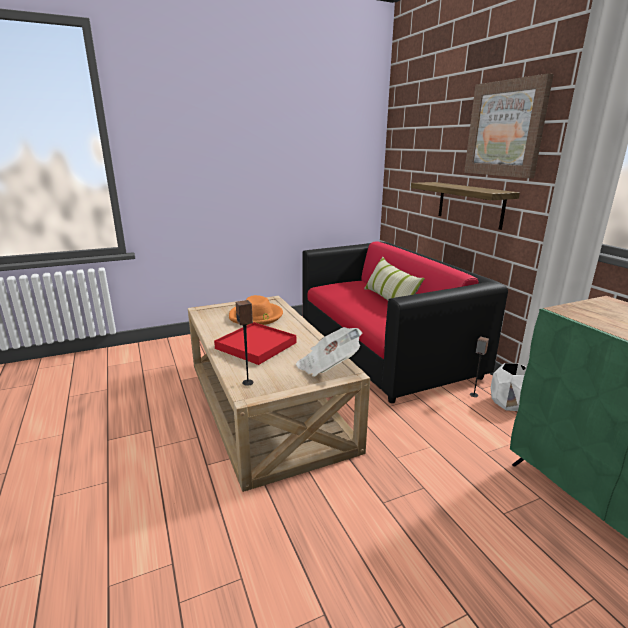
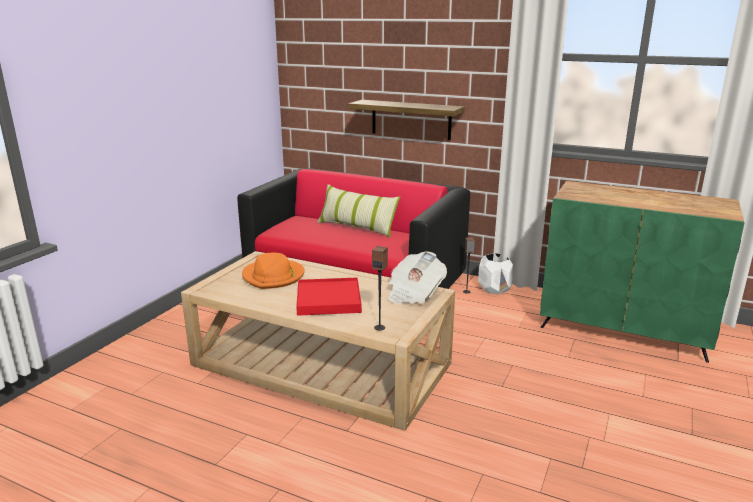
camera: 40 degrees left, 0 degrees up
(505, 129) = (441, 51): picture -> none

